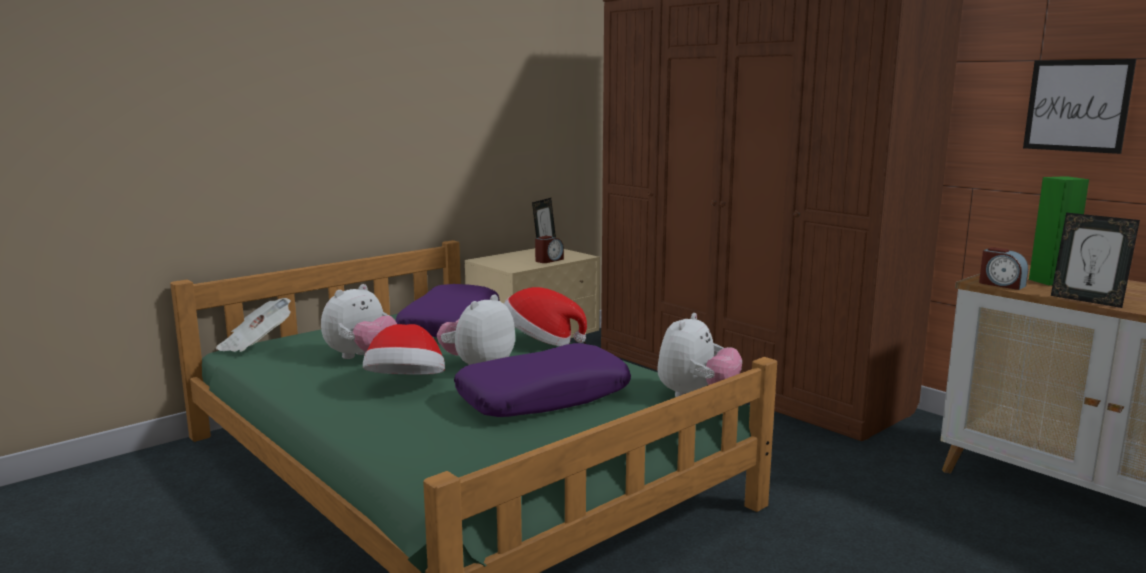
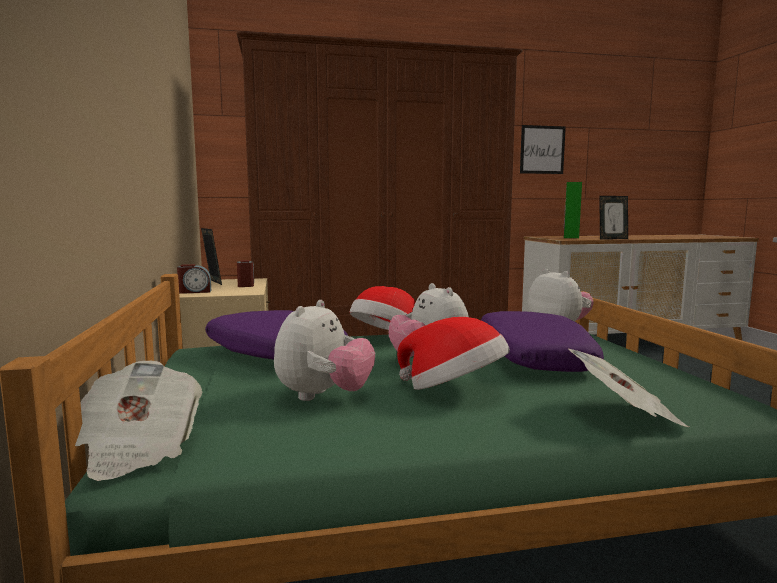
camera: 60 degrees left, 5 degrees down
(361, 357) = (324, 396): plush toy -> plush toy turned 45 degrees clockwise
(395, 442) = (625, 414): none -> newspaper
(1001, 284) = (572, 239): alarm clock -> alarm clock (195, 291)

